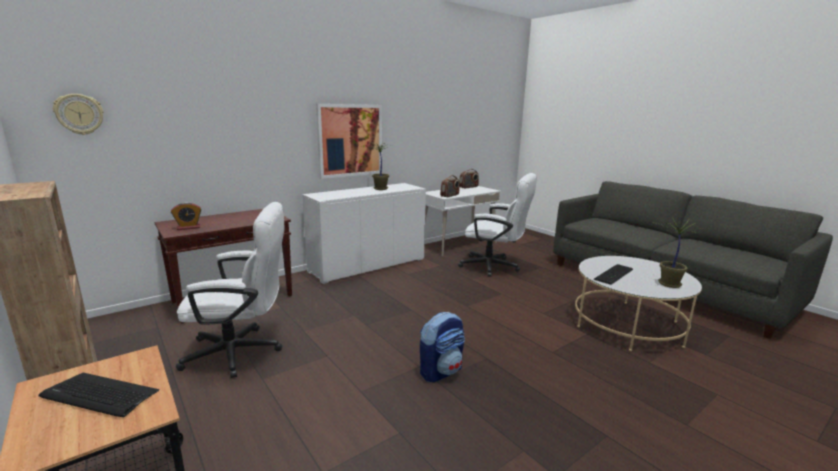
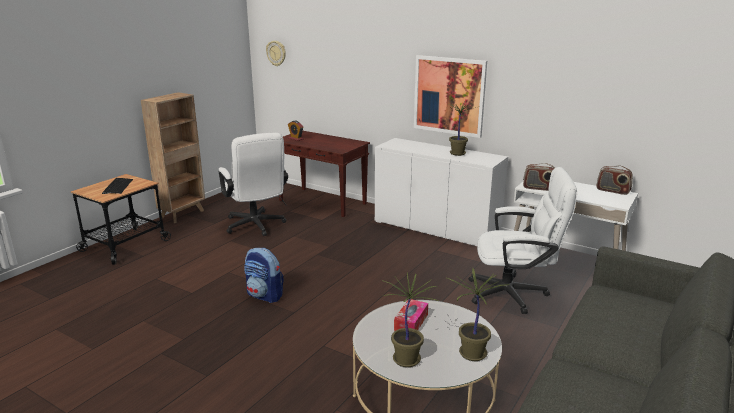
camera: 70 degrees right, 5 degrees up
(494, 267) = (515, 294): white office chair -> white office chair turned 90 degrees counterclockwise
(615, 274) = (411, 322): keyboard -> tissue box
(655, 266) = (472, 354): none -> potted plant

